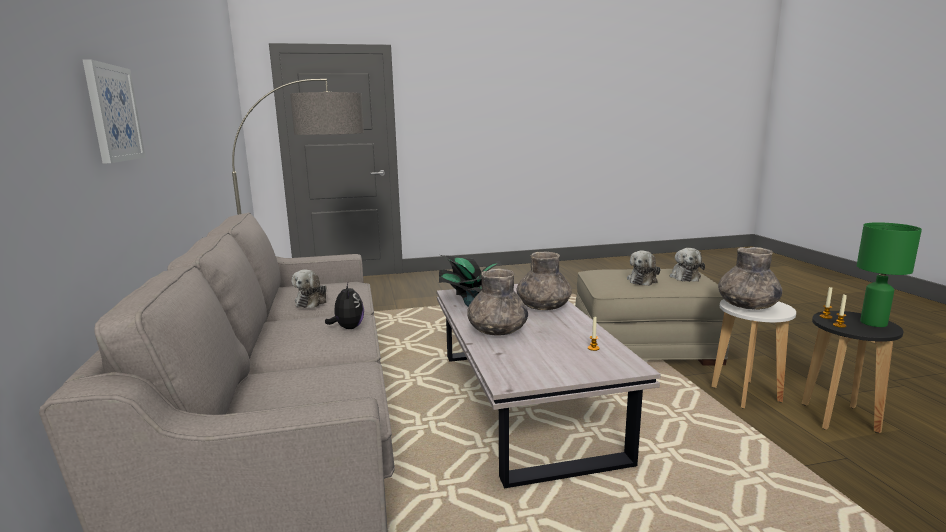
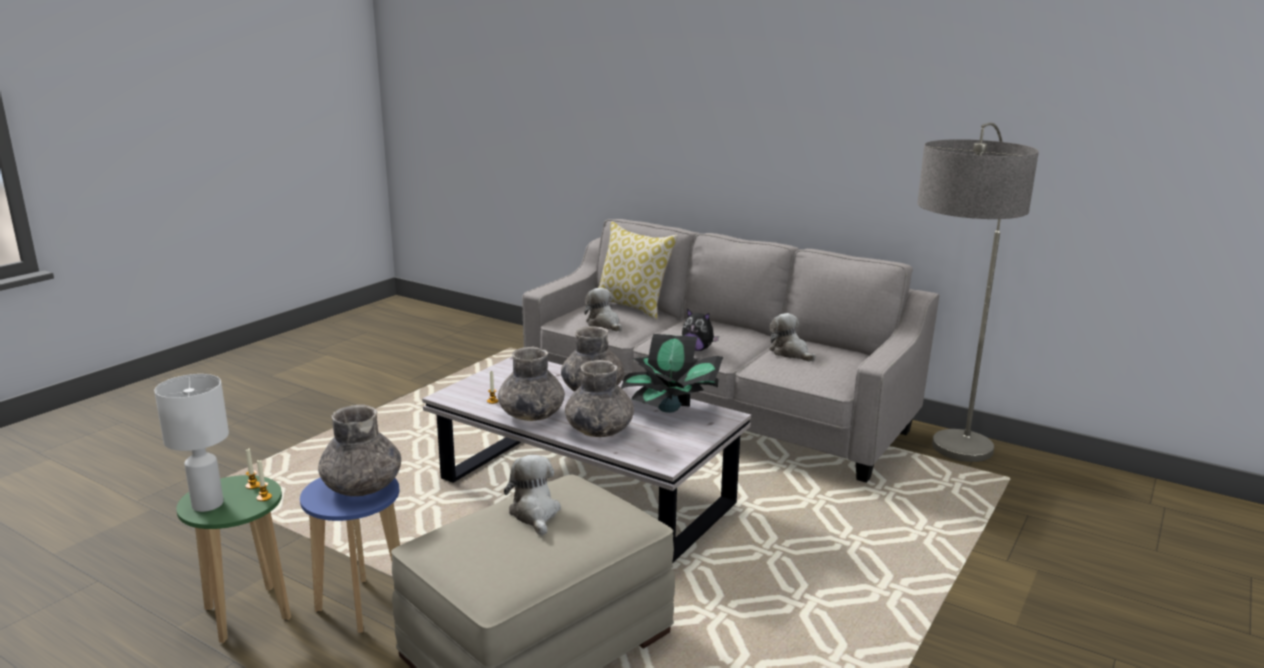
camera: 135 degrees right, 5 degrees up
(113, 113) = (750, 132): picture -> none
(245, 398) = (633, 307): none -> pillow
(575, 329) = (531, 414): none -> grey vase
(684, 276) = (481, 552): plush toy -> plush toy (604, 324)
(746, 394) = (361, 605): white stool -> blue stool
(839, 418) = (247, 614): black stool -> green stool
(873, 323) = (208, 503): green table lamp -> white table lamp

